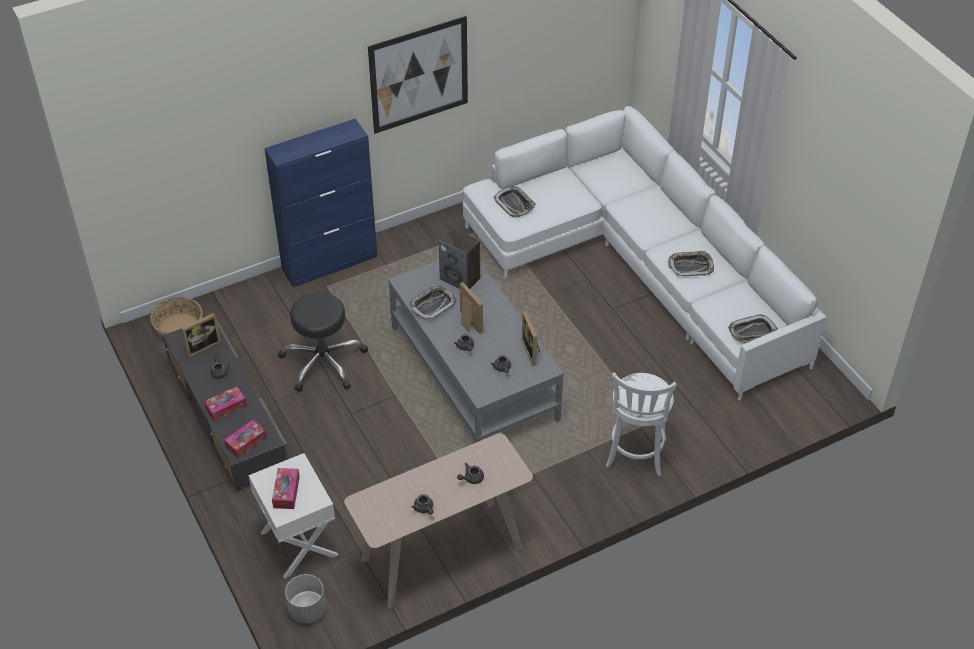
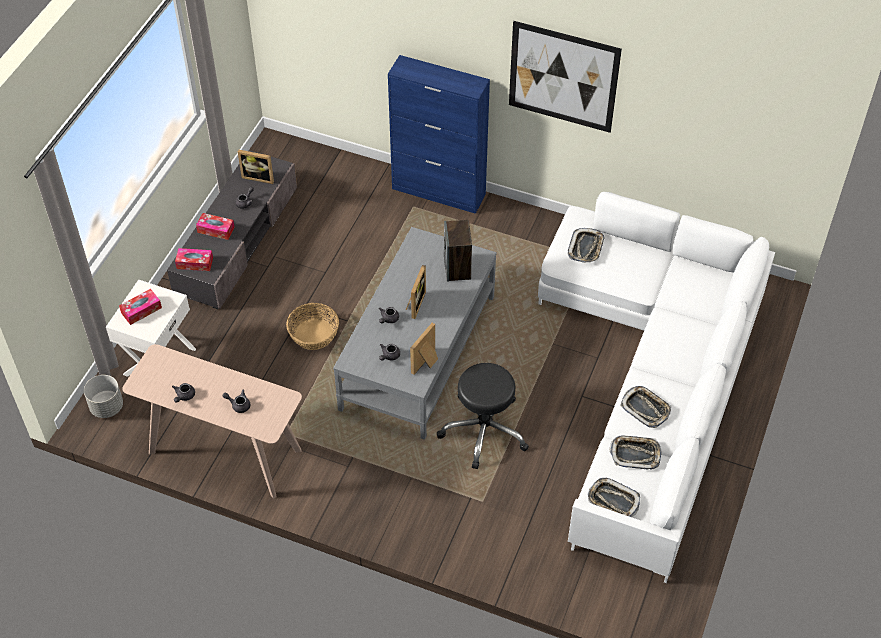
camera: 50 degrees right, 5 degrees up
(179, 327) = (289, 157): basket -> basket (314, 334)
(322, 362) = (337, 256): black stool -> black stool (483, 429)
(432, 305) = (412, 270): tray -> tray (635, 454)
(635, 456) = (437, 513): white stool -> none

